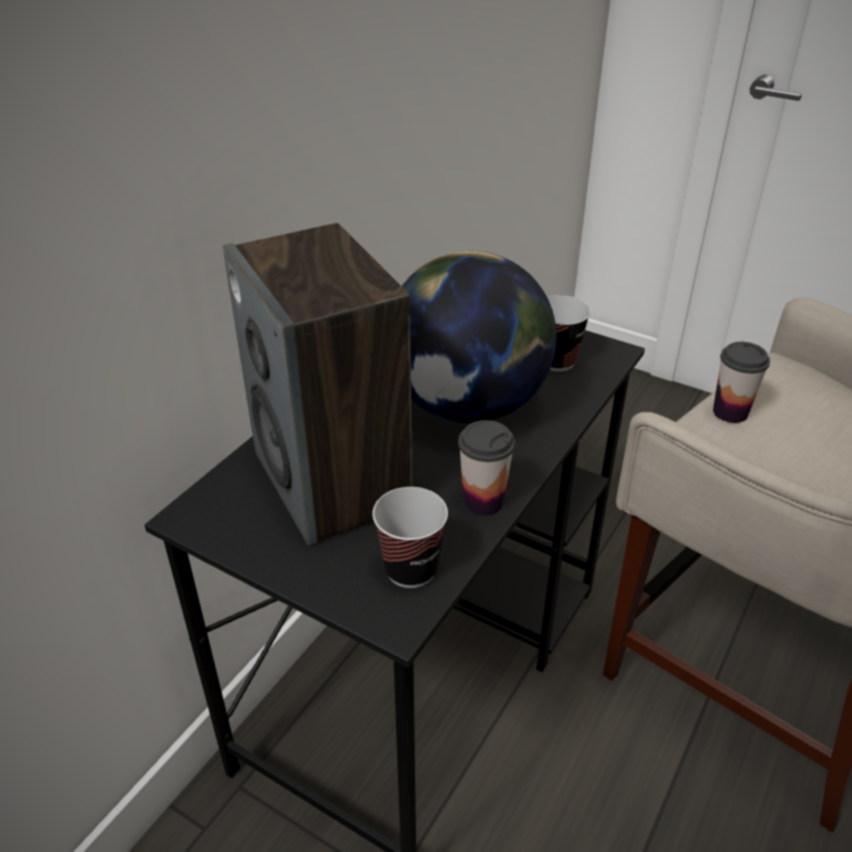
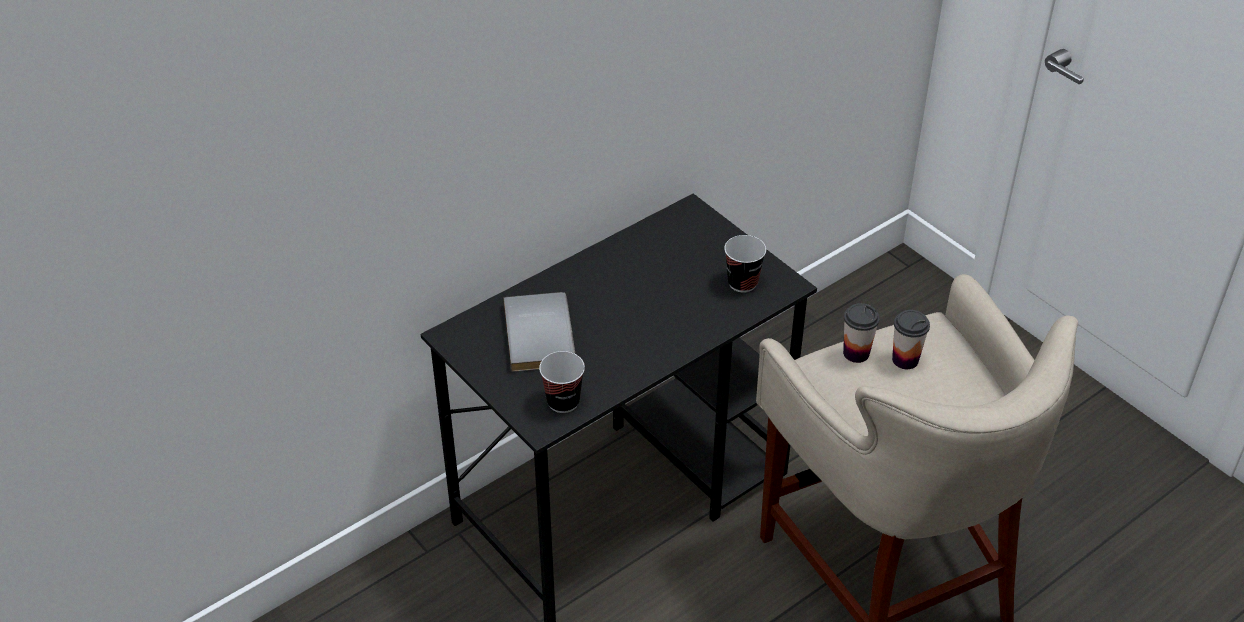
camera: 20 degrees right, 5 degrees up
(333, 481) = (542, 334): speaker -> grey book
(467, 406) = (657, 303): globe -> none
(483, 501) = (629, 372): cup -> cup (905, 360)

